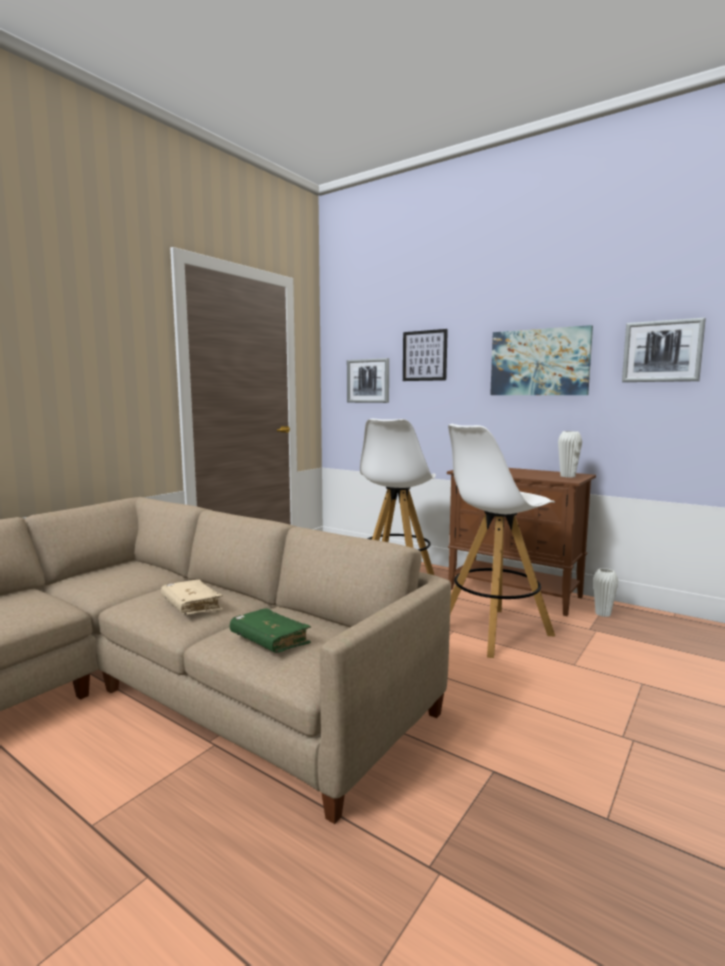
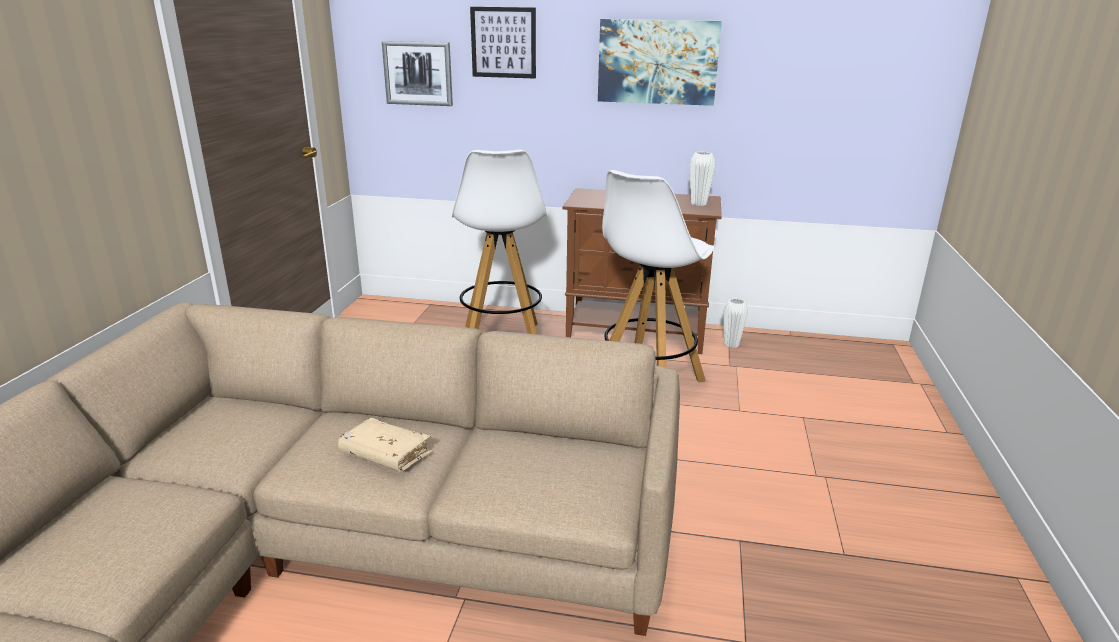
camera: 25 degrees left, 15 degrees up
(270, 640) = (528, 480): green book -> none
(662, 351) = (794, 58): picture -> none

